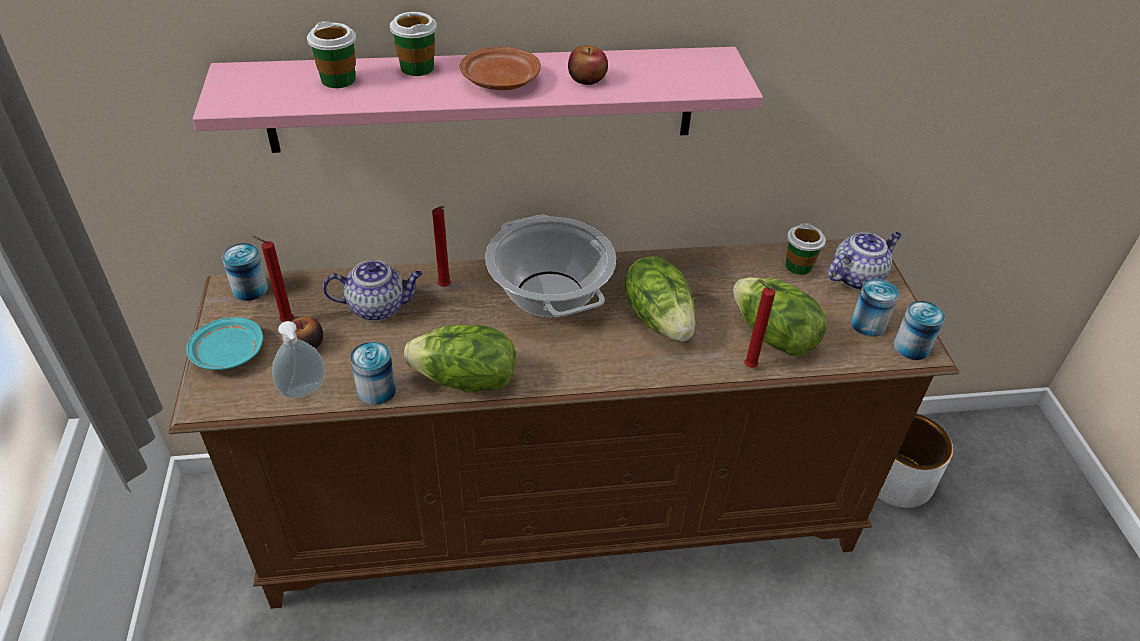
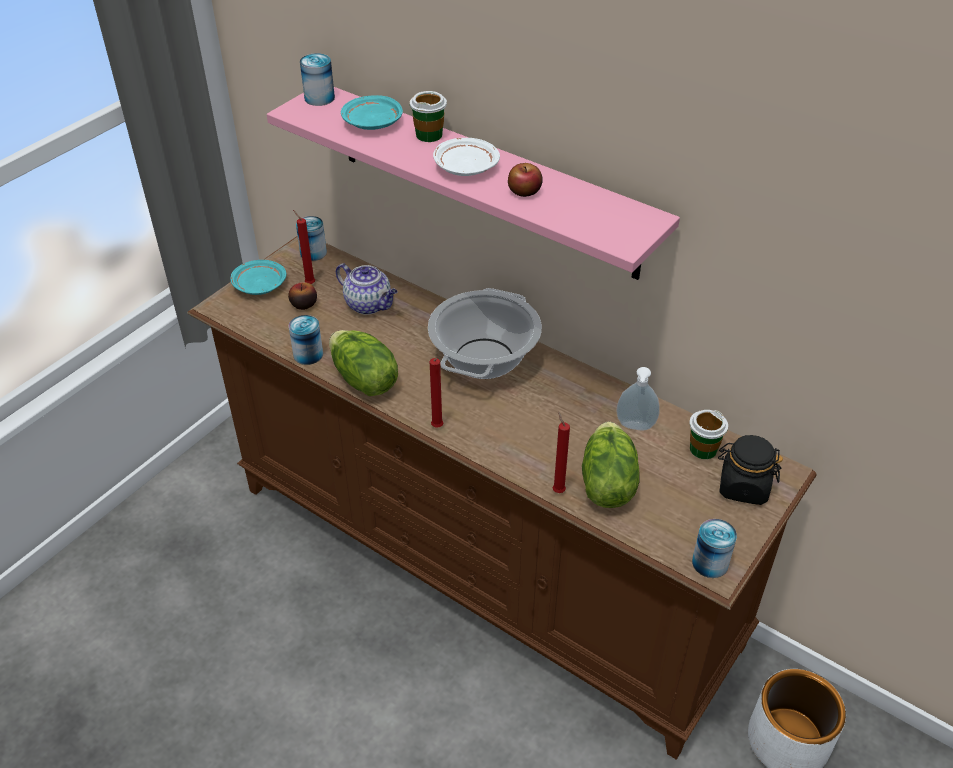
camera: 45 degrees right, 0 degrees up
(304, 392) = (271, 331): soap dispenser -> soap dispenser (635, 427)
(338, 80) = (372, 123): cup -> turquoise plate
(445, 287) = (424, 316): red candle -> red candle (437, 428)
(499, 81) = (465, 167): brown plate -> white plate
(659, 318) = (538, 420): lettuce -> none
(857, 277) = (743, 487): teapot -> black jar
(868, 324) = (698, 524): can -> can (319, 98)

